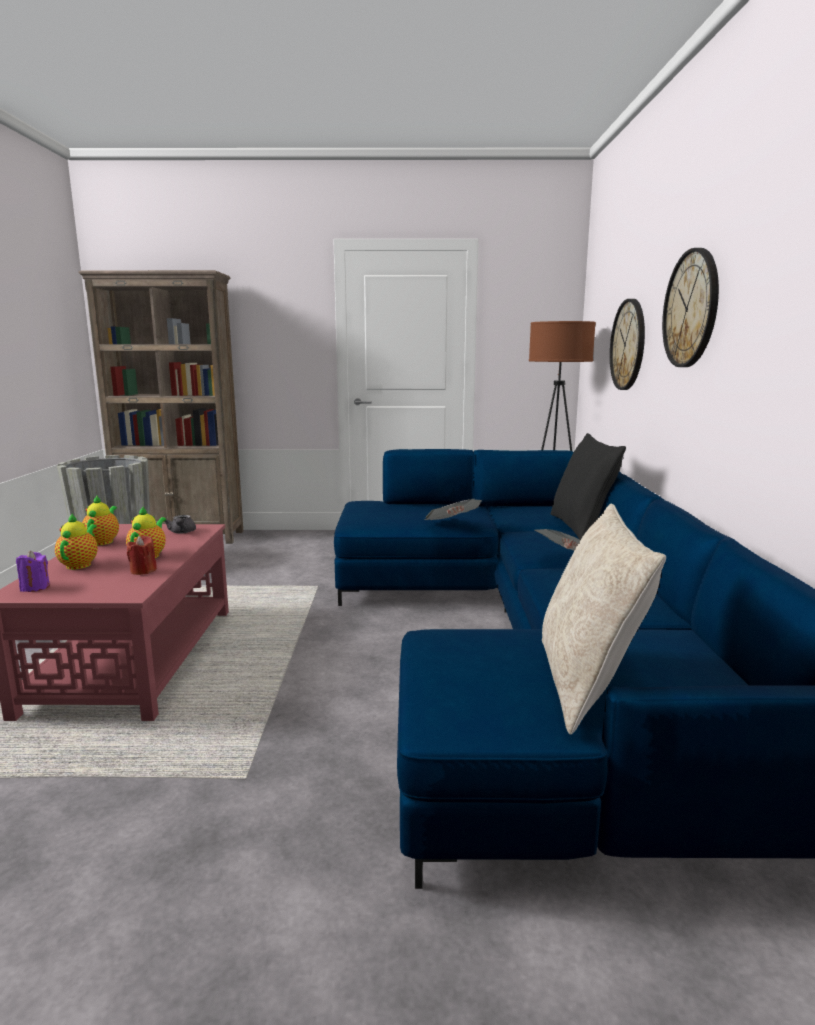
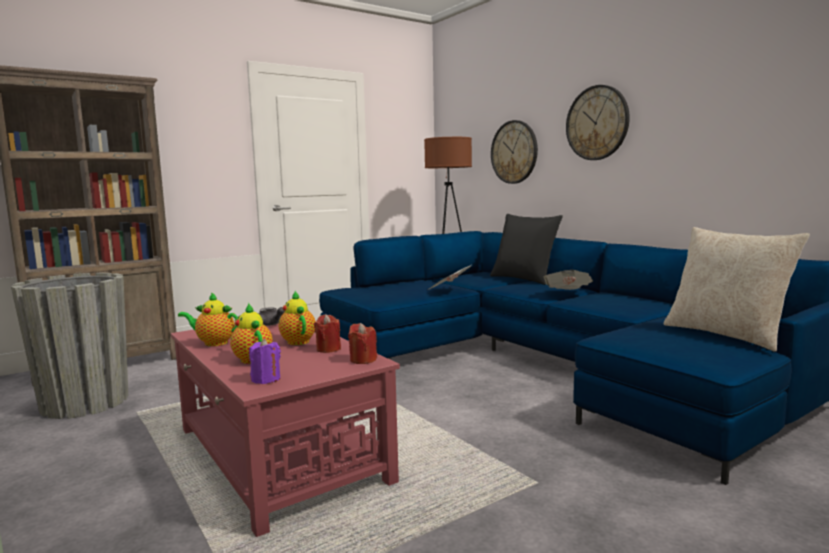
camera: 35 degrees left, 5 degrees down
(103, 541) = (213, 343): teapot -> teapot turned 45 degrees counterclockwise
(131, 590) = (363, 360): none -> red candle

